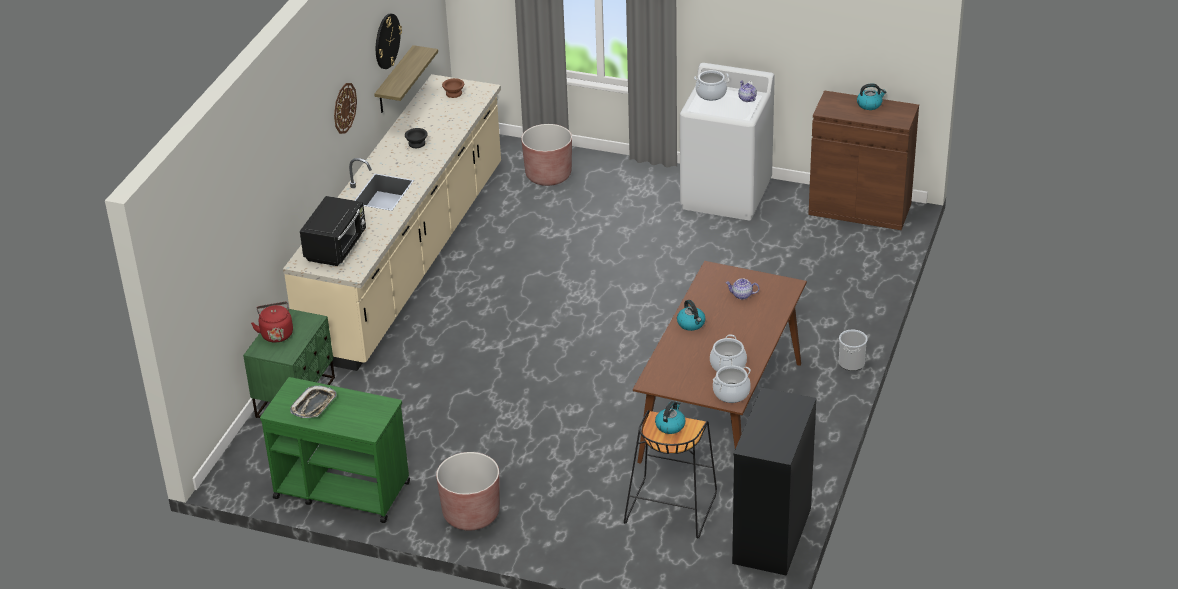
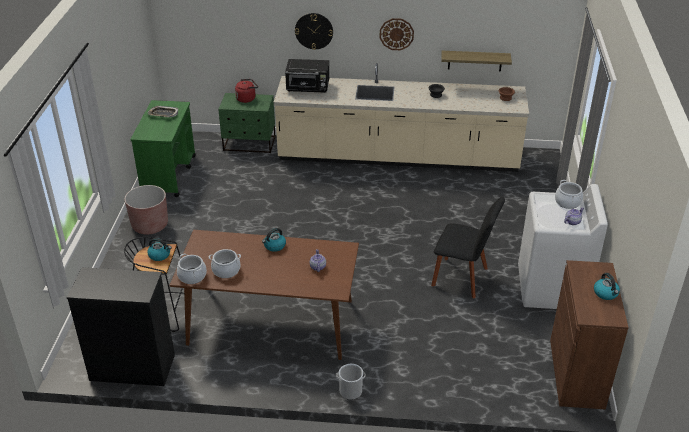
camera: 75 degrees right, 0 degrees up
(386, 41) = (472, 27): wall clock -> wall clock (314, 31)
(548, 175) = (525, 196): brown planter -> none
(688, 252) = (463, 278): none -> black chair

